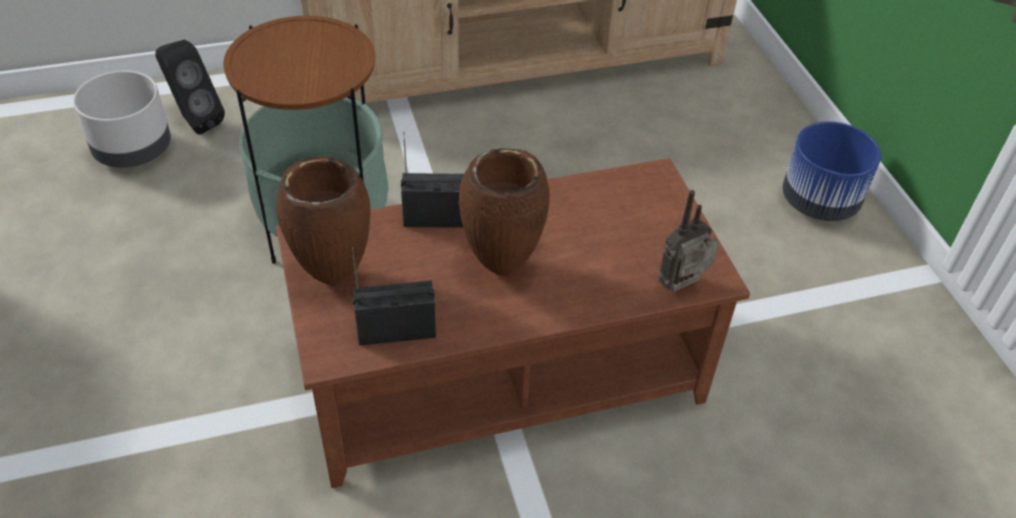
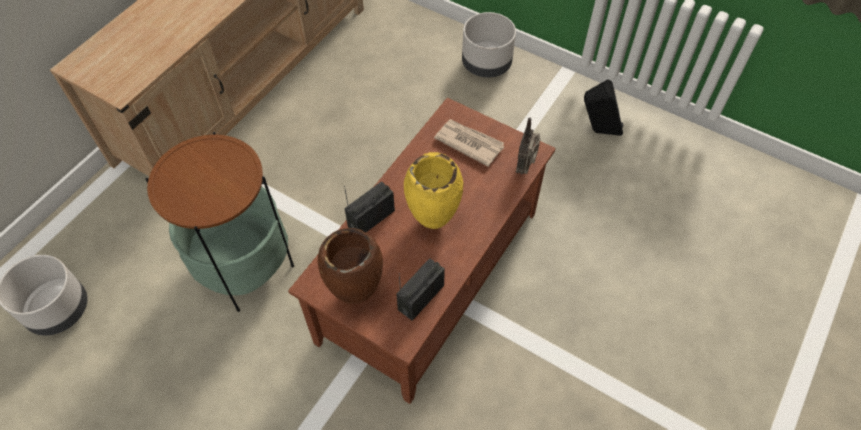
camera: 40 degrees left, 10 degrees up
(195, 121) = (78, 260): black speaker -> black speaker (597, 131)
(500, 266) = (432, 222): brown vase -> yellow vase
(641, 217) = (469, 143): none -> newspaper
(819, 202) = (487, 64): blue planter -> grey planter

